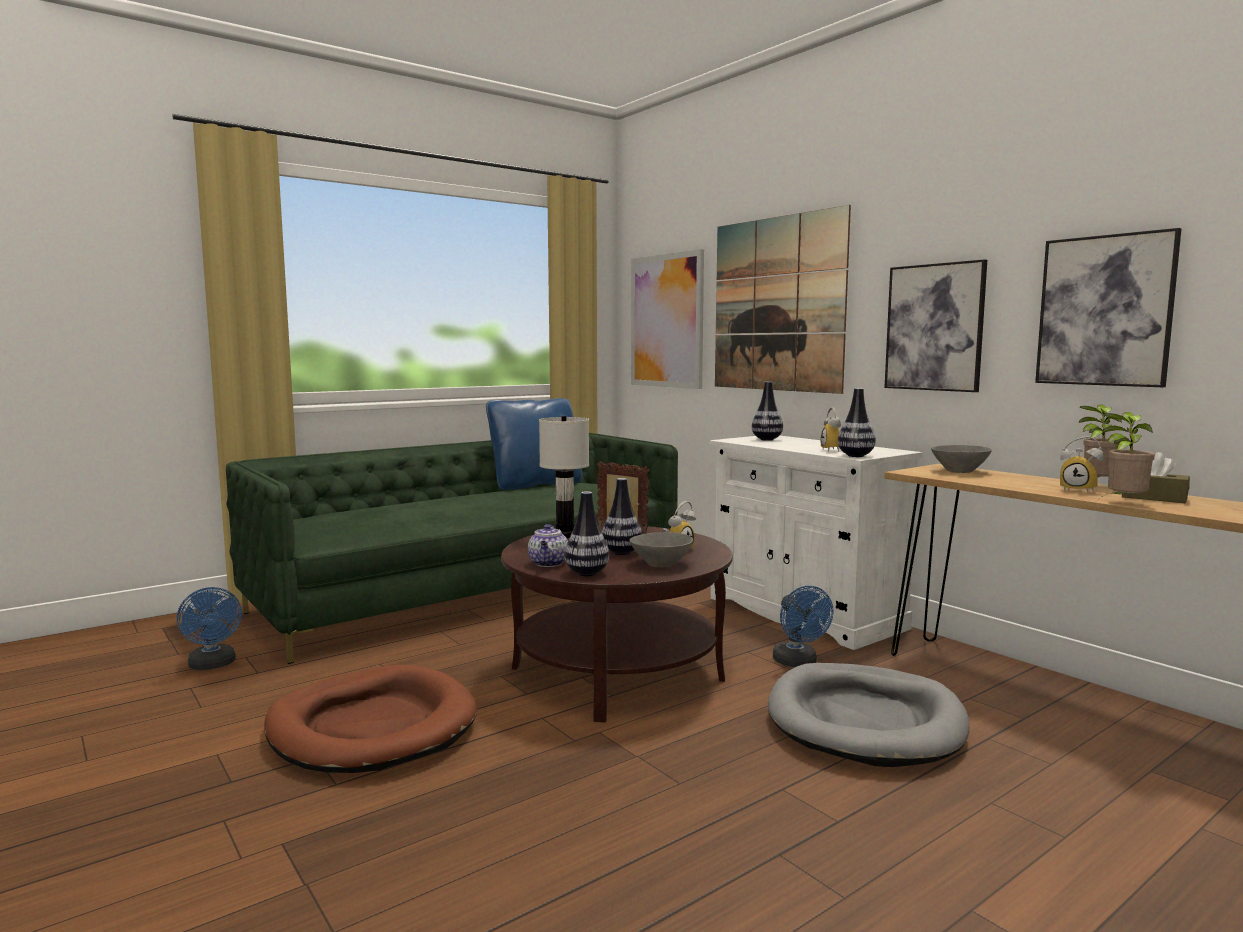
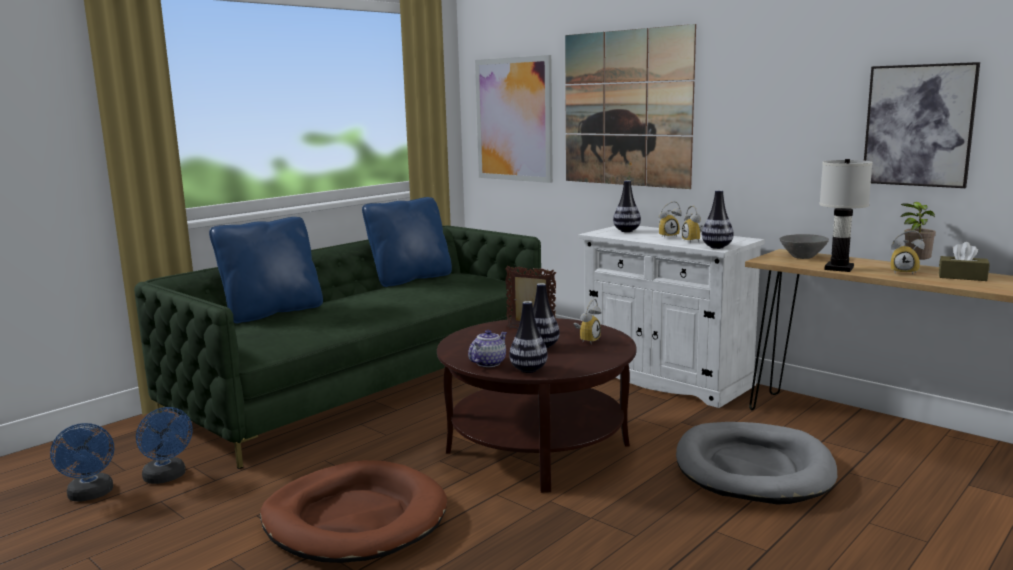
camera: 10 degrees left, 5 degrees up
(370, 505) = (272, 312): none -> blue pillow
(549, 563) = (489, 363): teapot -> teapot turned 135 degrees counterclockwise
(565, 534) = (479, 331): white table lamp -> white table lamp (838, 268)
(660, 564) = (583, 356): grey bowl -> none
(798, 663) = (680, 423): blue fan -> blue fan (91, 495)
(809, 445) = (668, 236): none -> alarm clock
(934, 327) = (774, 134): picture -> none
(1123, 503) = (944, 284): potted plant -> none

